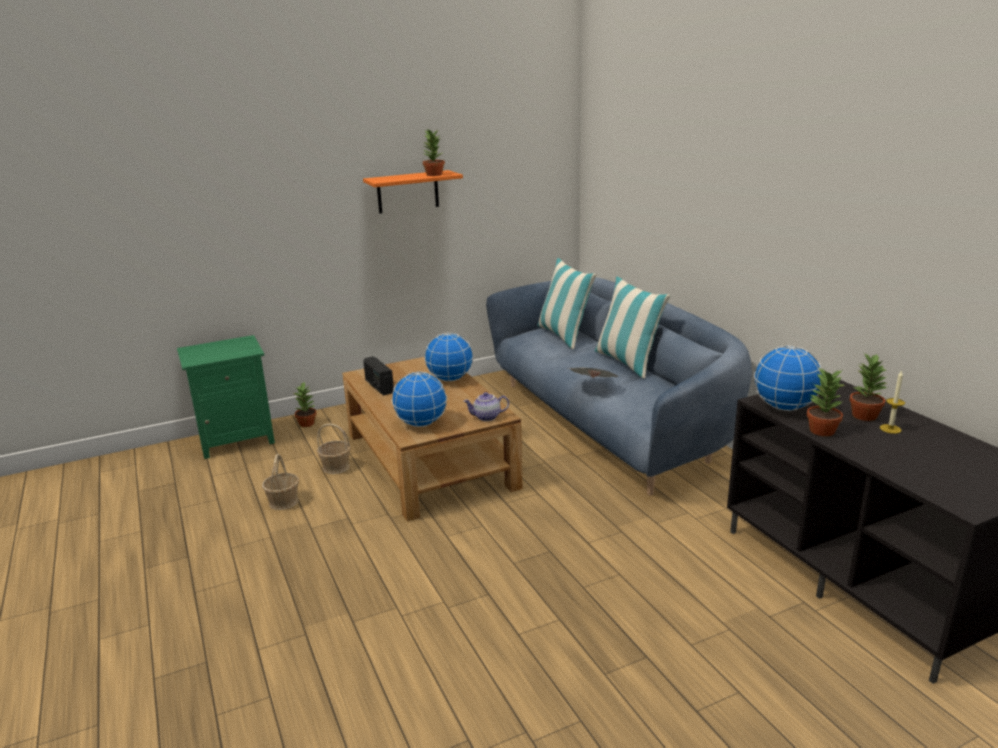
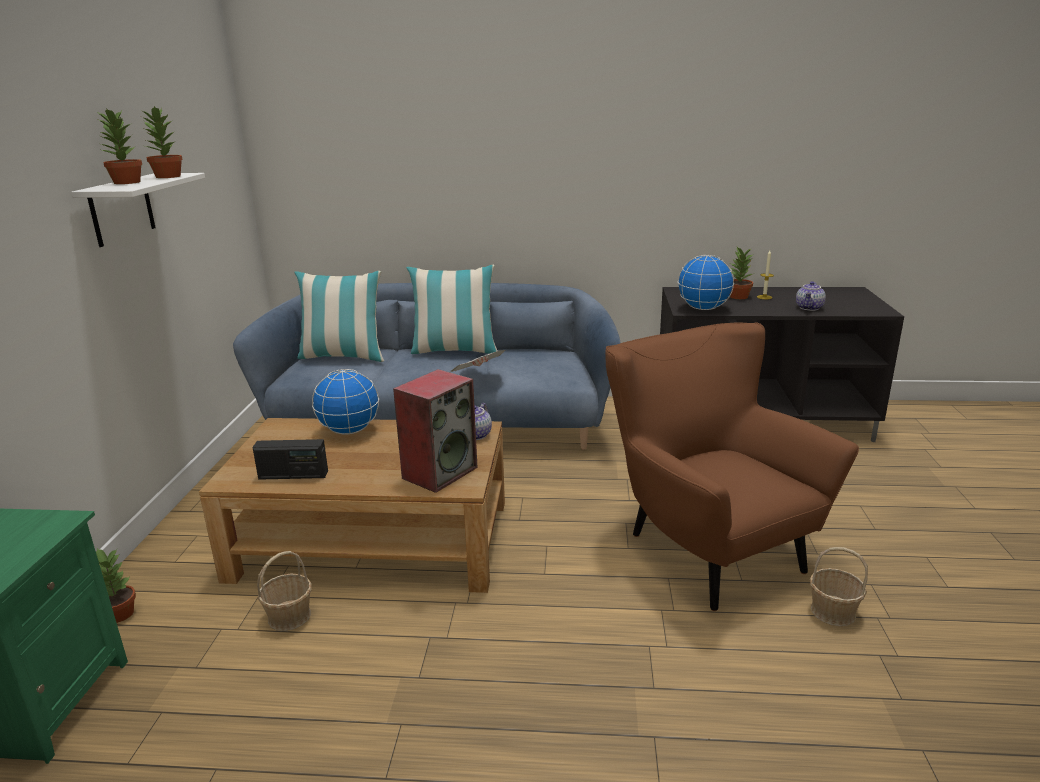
camera: 60 degrees left, 0 degrees up
(283, 501) = (319, 689): basket -> basket (832, 611)
(408, 192) = (122, 209): orange shelf -> white shelf
(421, 423) = (440, 472): globe -> speaker
(551, 601) = (704, 547): none -> brown armchair
(821, 430) = (751, 310): potted plant -> potted plant (126, 182)
(893, 460) = (809, 308): none -> teapot

